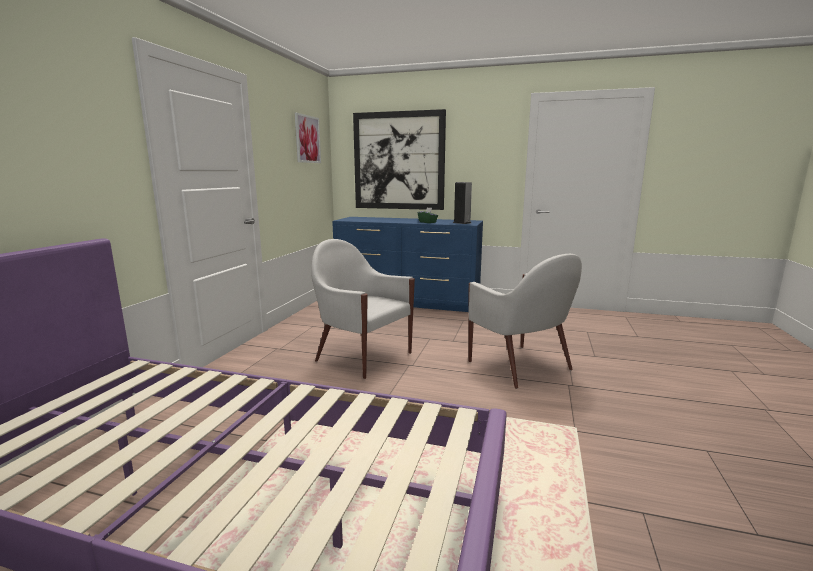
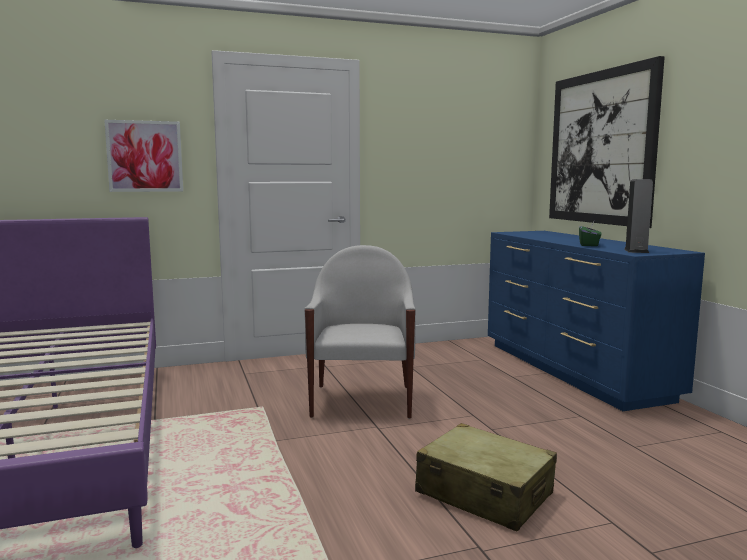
camera: 55 degrees right, 5 degrees down
(307, 139) = (475, 124): picture -> picture (145, 156)
(520, 366) = (484, 493): white armchair -> beige suitcase

